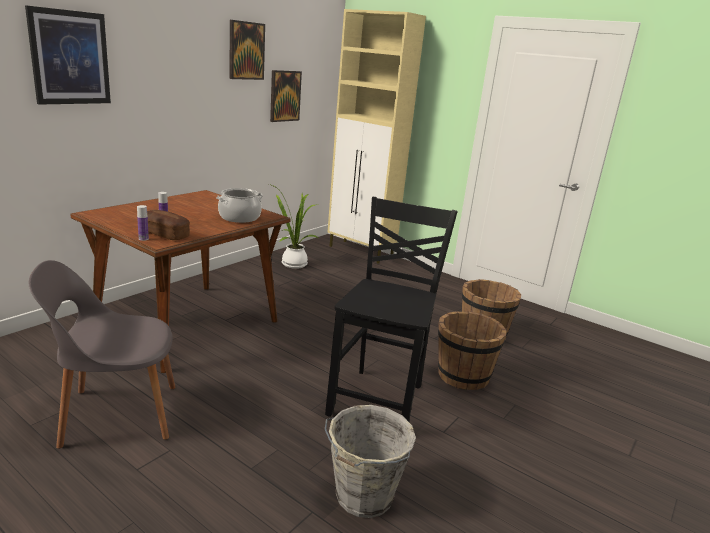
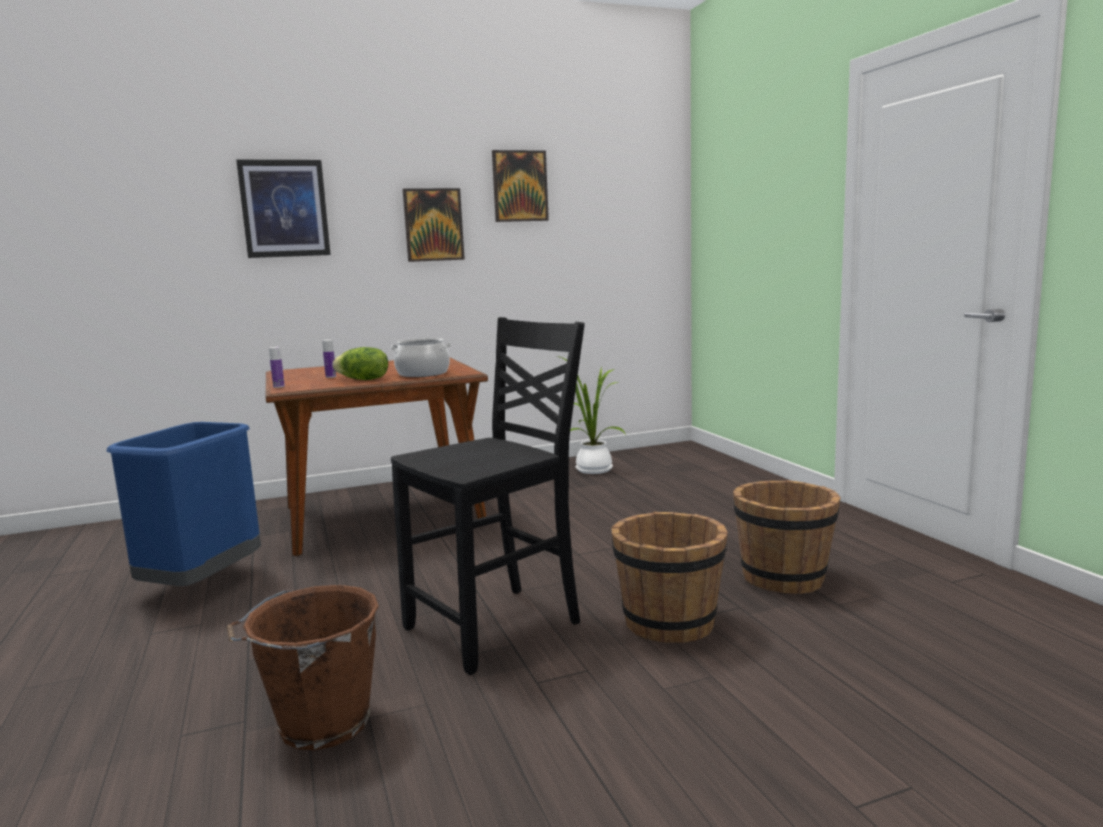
camera: 35 degrees right, 10 degrees down
(116, 414) = (202, 583): grey chair -> blue trash can
(165, 234) = (309, 384): bread -> none
(204, 227) = (363, 380): none -> lettuce
(285, 96) = (589, 241): picture -> picture (433, 225)
(361, 252) = (713, 462): beige cabinet -> none
(362, 497) = (320, 724): grey bucket -> brown bucket

